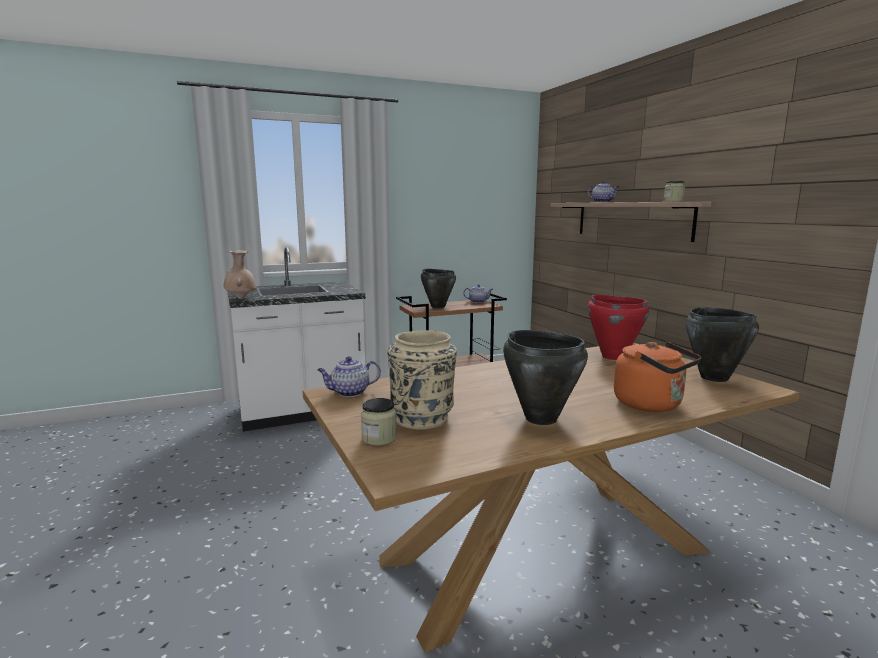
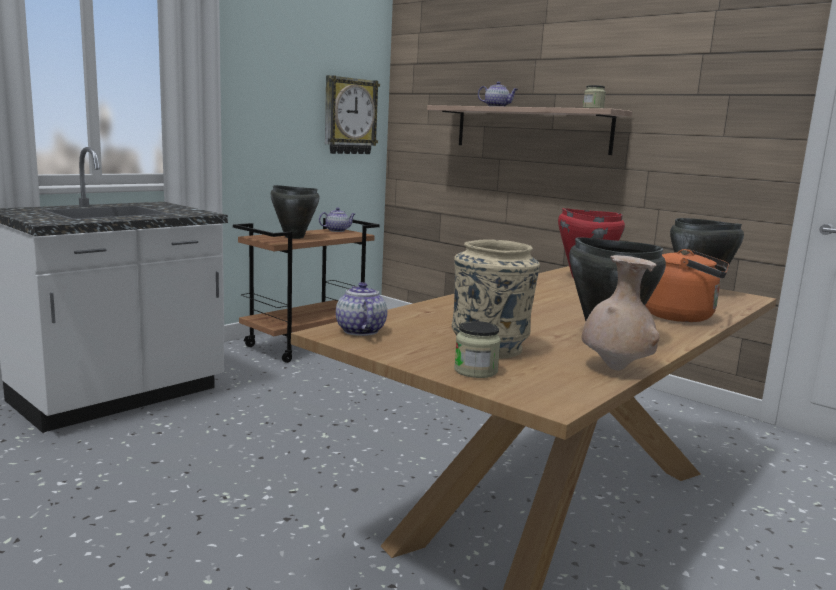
camera: 25 degrees left, 0 degrees up
(241, 298) = (46, 222): beige vase -> beige vase (615, 369)
(349, 392) = (360, 330): teapot -> teapot turned 120 degrees clockwise
(499, 213) = (349, 116): none -> wall clock

